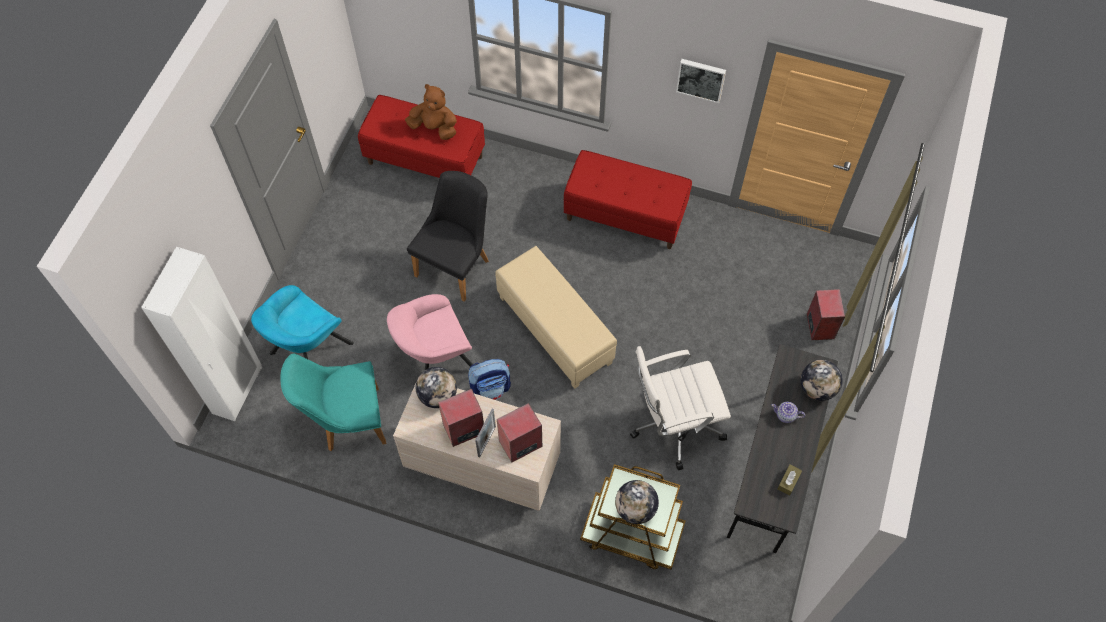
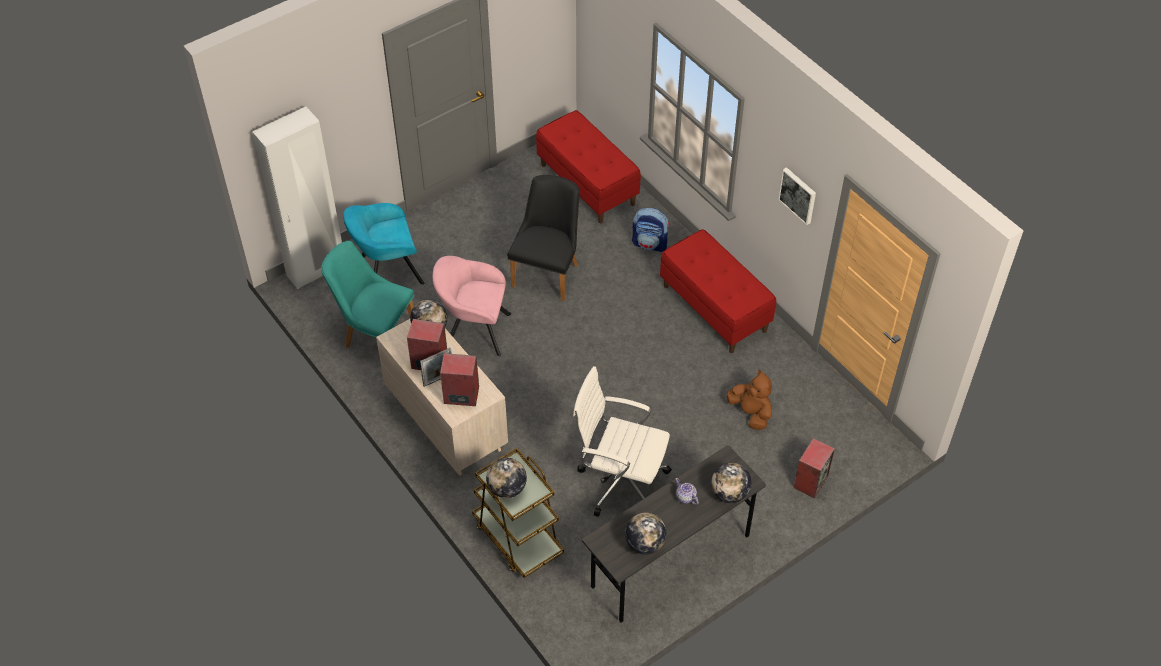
camera: 35 degrees right, 10 degrees down
(434, 128) = (598, 154): brown plush toy -> brown plush toy (751, 413)
(457, 263) = (548, 271): black chair -> black chair turned 45 degrees counterclockwise
(490, 388) = (498, 372): backpack -> backpack (650, 244)
(554, 330) = (583, 359): beige ottoman -> none
(788, 481) = (644, 544): brown tissue box -> globe

